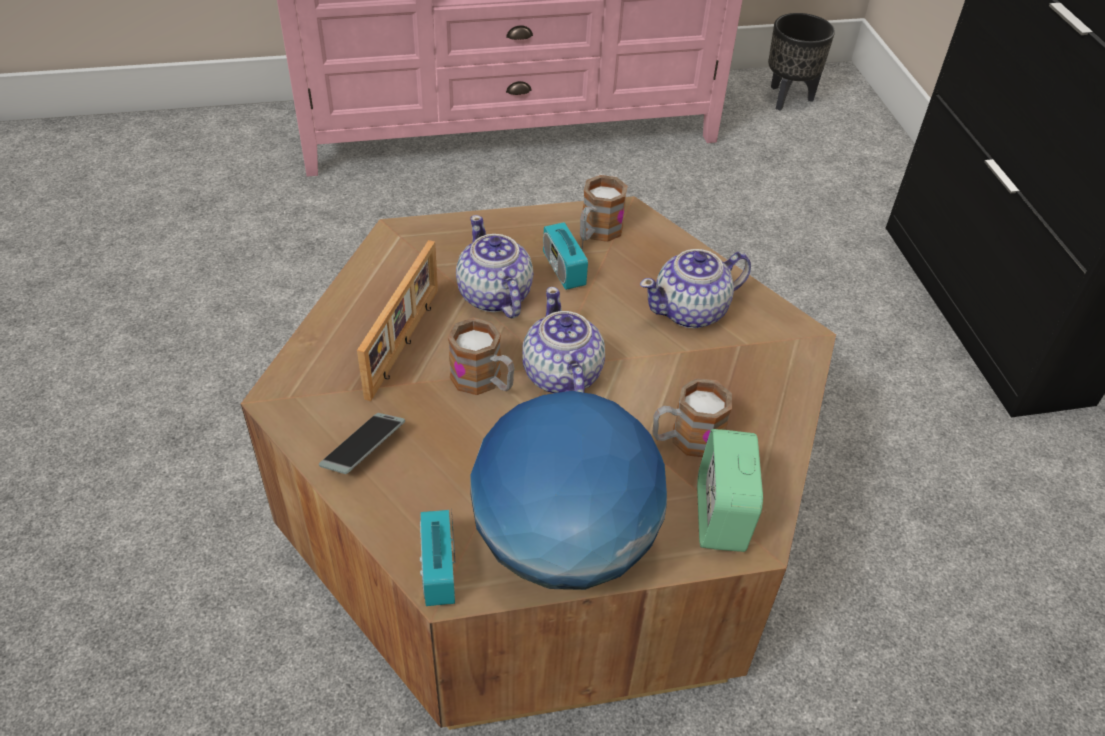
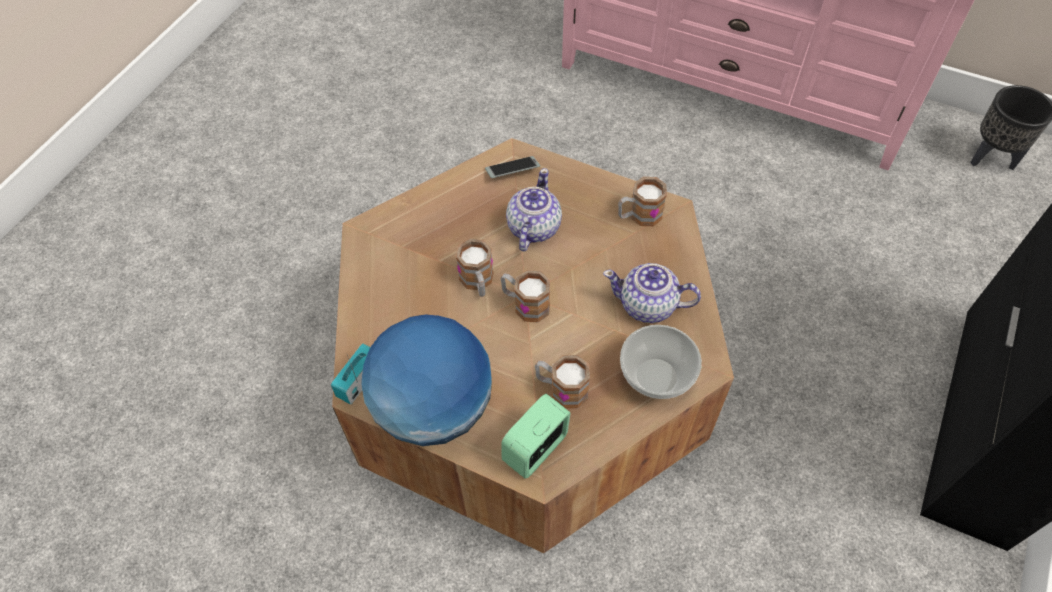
camera: 40 degrees right, 10 degrees up
(363, 449) = (380, 287): phone -> phone (512, 171)
(405, 342) = (456, 232): picture frame -> none
(561, 376) = (525, 304): teapot -> mug
(563, 269) = (593, 231): radio -> none
(766, 374) = (655, 377): none -> bowl

